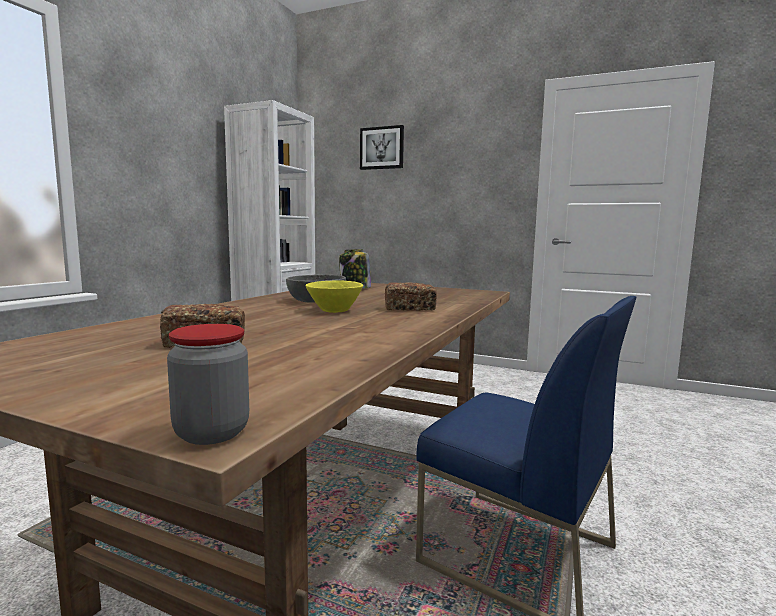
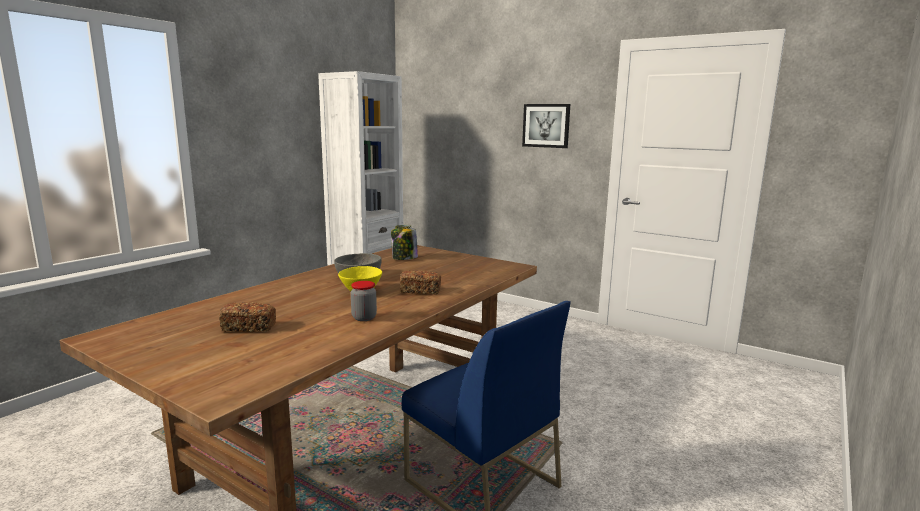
camera: 10 degrees right, 5 degrees up
(212, 432) = (216, 400): jar -> jar (364, 318)
(382, 148) = (469, 100): picture -> picture (546, 125)

